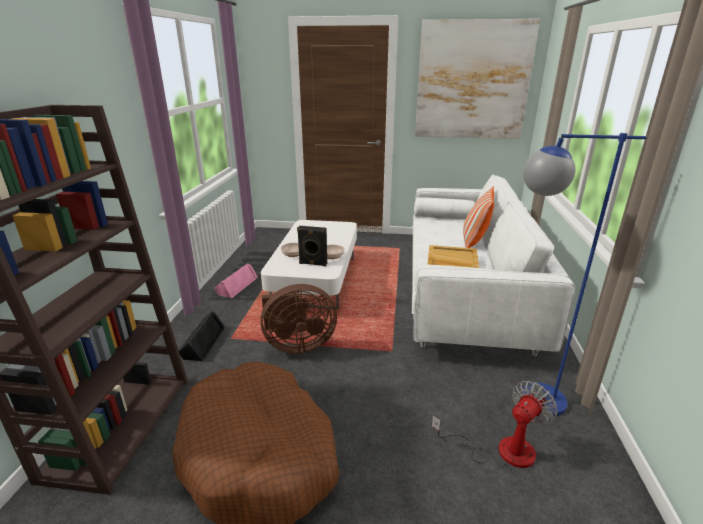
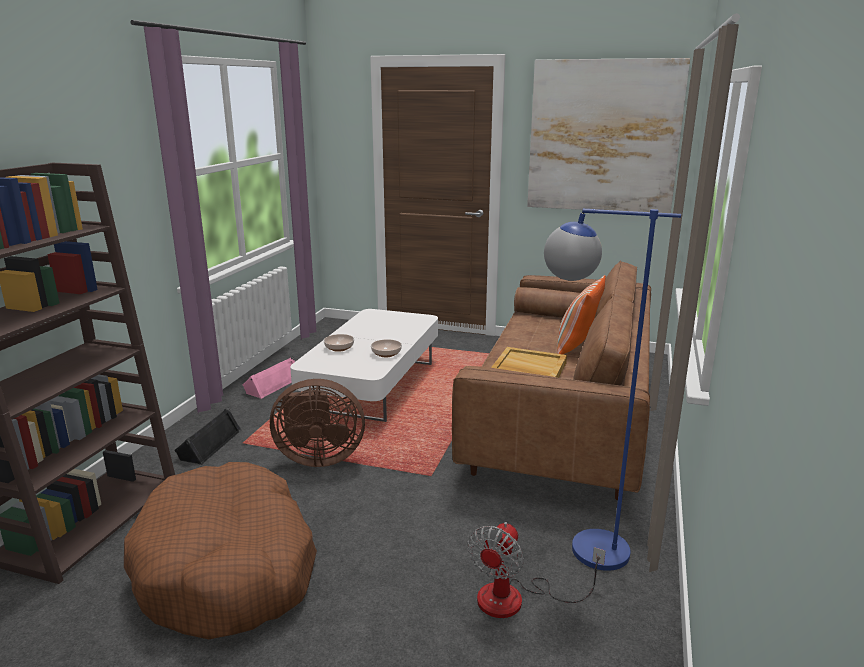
camera: 10 degrees right, 5 degrees down
(313, 264) = (357, 361): black speaker -> none
(465, 293) = (562, 417): white sofa -> brown sofa
(502, 450) = (516, 599): fan -> fan turned 150 degrees clockwise

